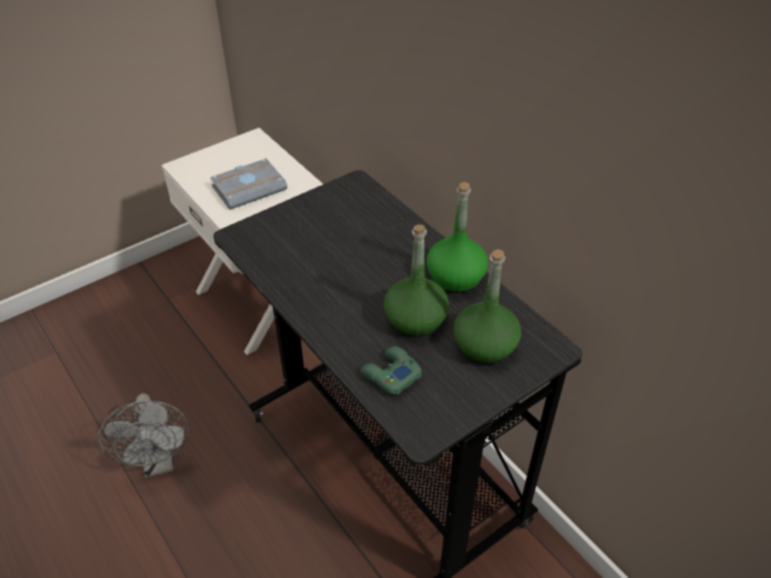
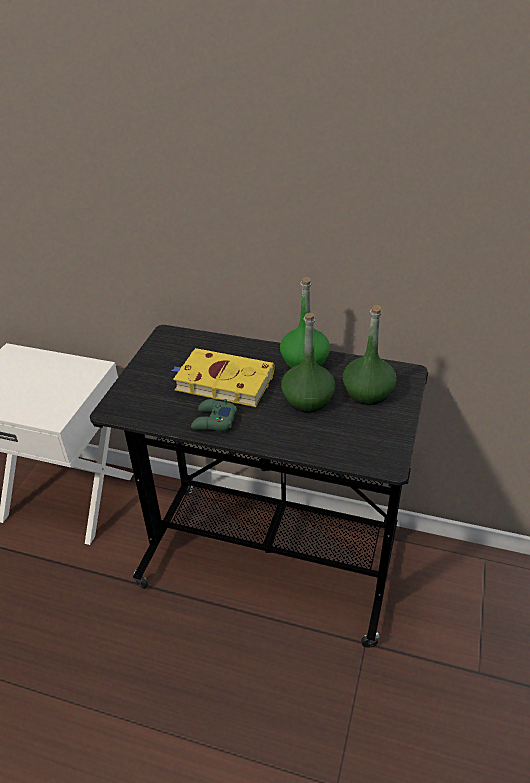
camera: 35 degrees left, 5 degrees down
(159, 462) = (84, 671): grey fan -> none
(250, 187) = (45, 389): grey book -> none
(355, 257) = (222, 381): none -> yellow book
(390, 375) = (329, 440): green game controller -> green game controller (213, 420)

